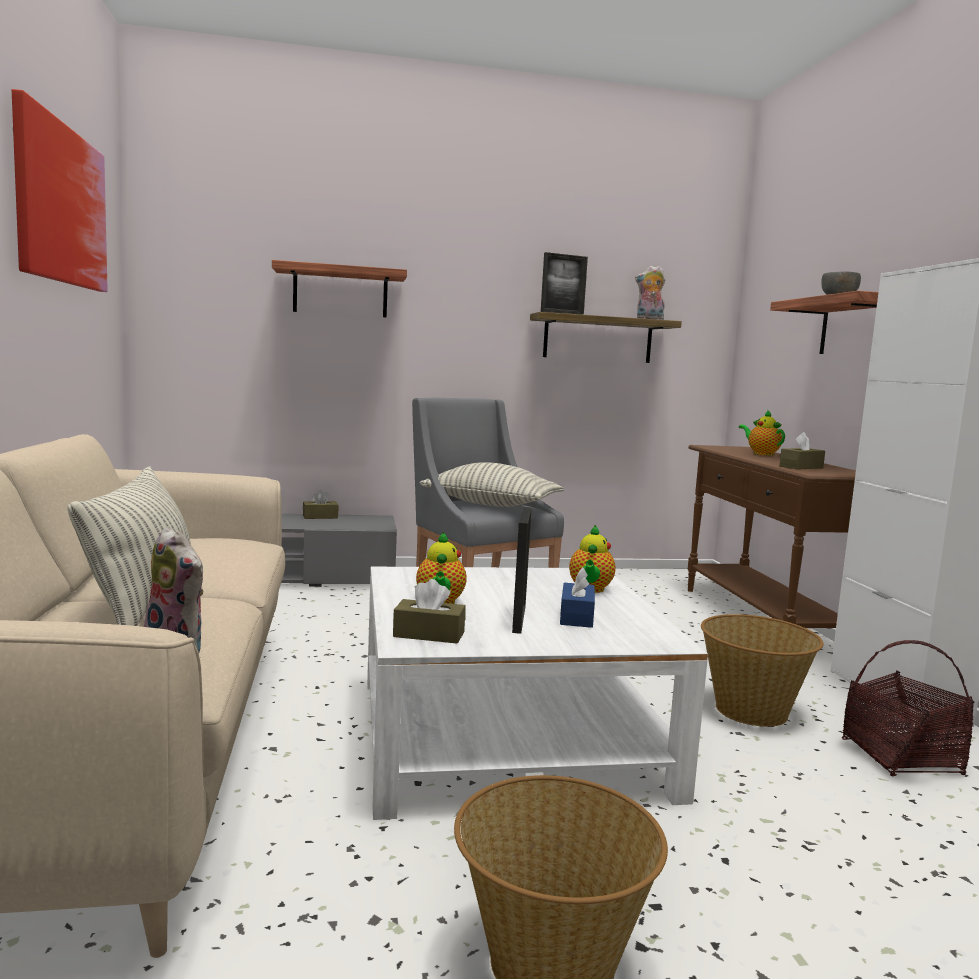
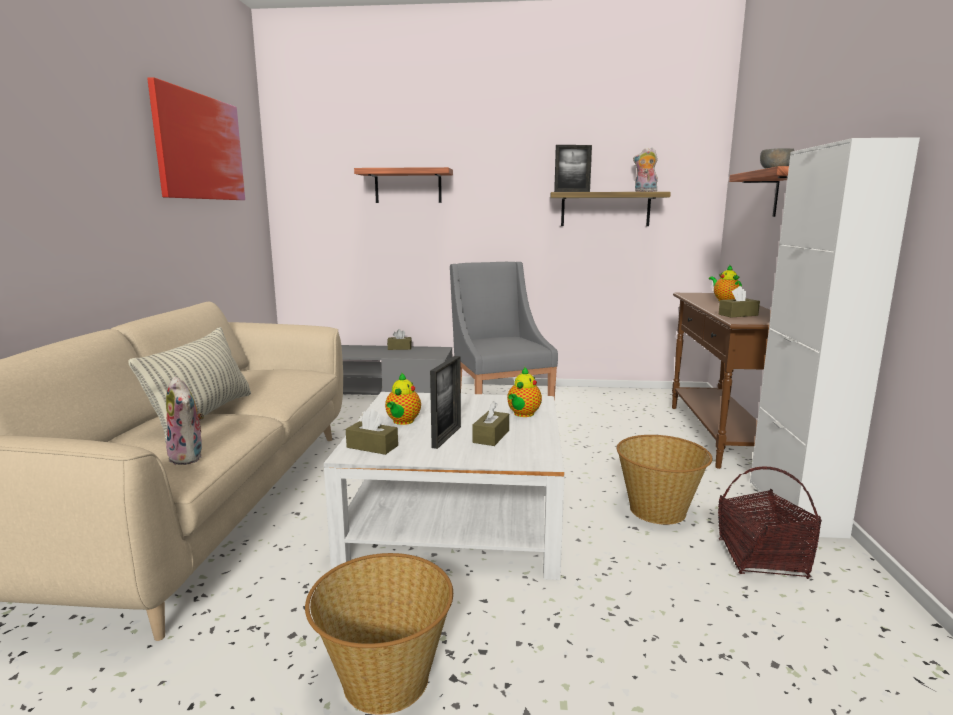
camera: 15 degrees right, 5 degrees up
(490, 505) = (504, 342): pillow -> none
(576, 616) = (491, 436): blue tissue box -> brown tissue box

